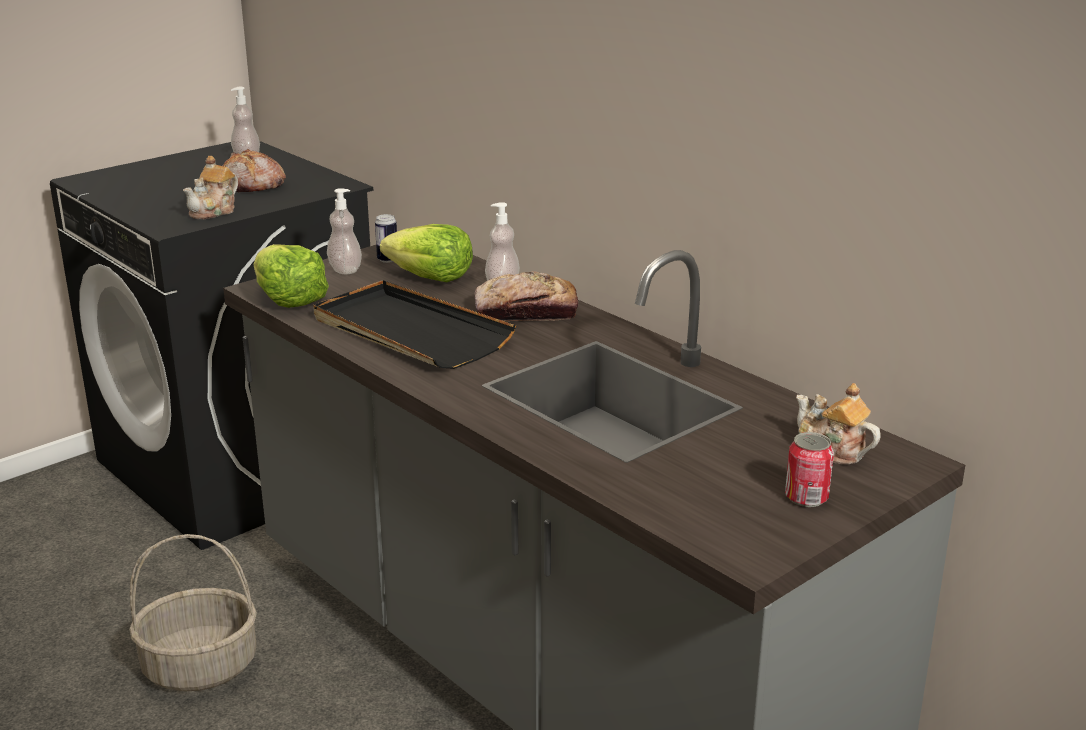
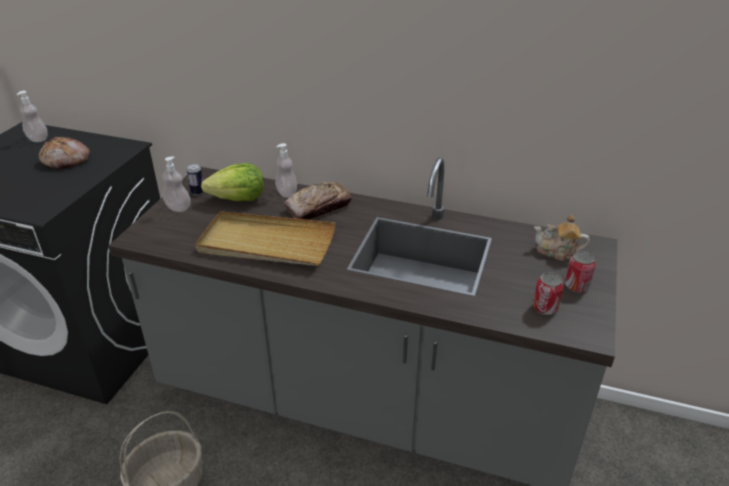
camera: 30 degrees left, 10 degrees up
(214, 211) = (61, 189): teapot -> none
(289, 299) = (164, 242): lettuce -> none
(410, 332) = (266, 243): black tray -> beige tray
(717, 506) = (545, 308): none -> can

